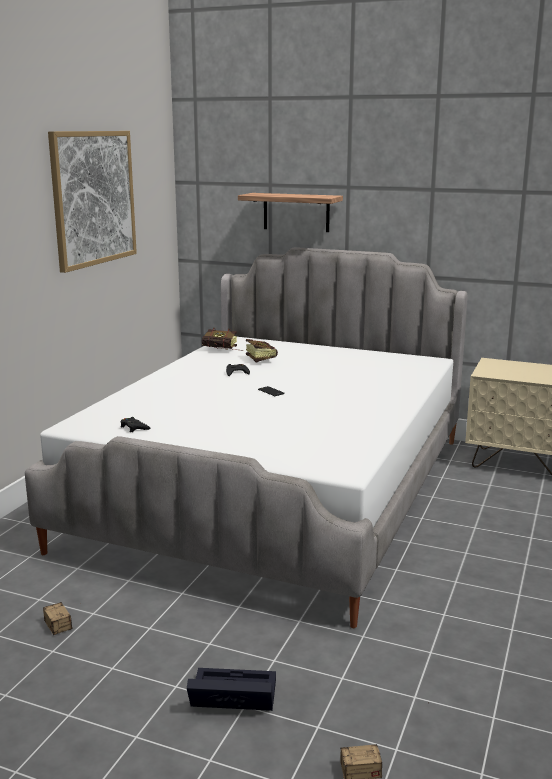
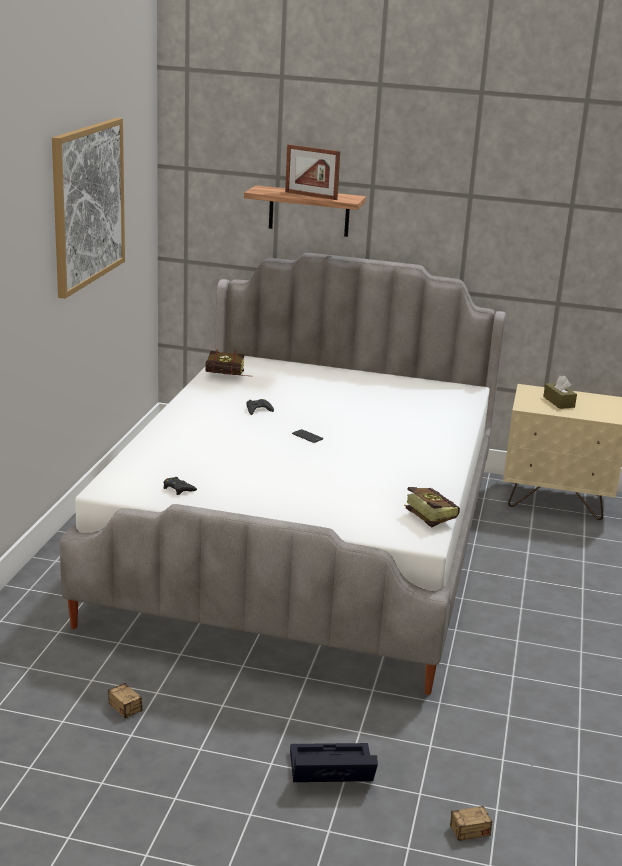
camera: 10 degrees left, 5 degrees up
(259, 359) = (276, 389): book -> book (427, 516)
(294, 195) = (311, 195): none -> picture frame
(516, 370) = (558, 402): none -> brown tissue box

